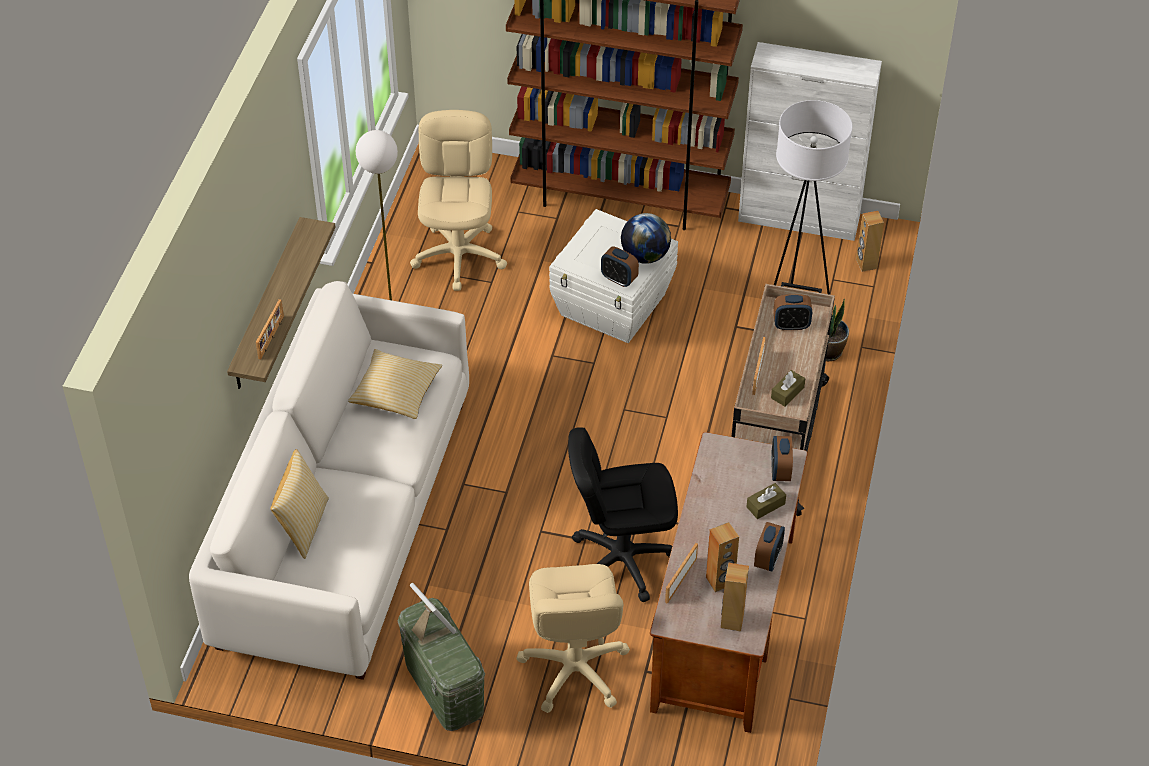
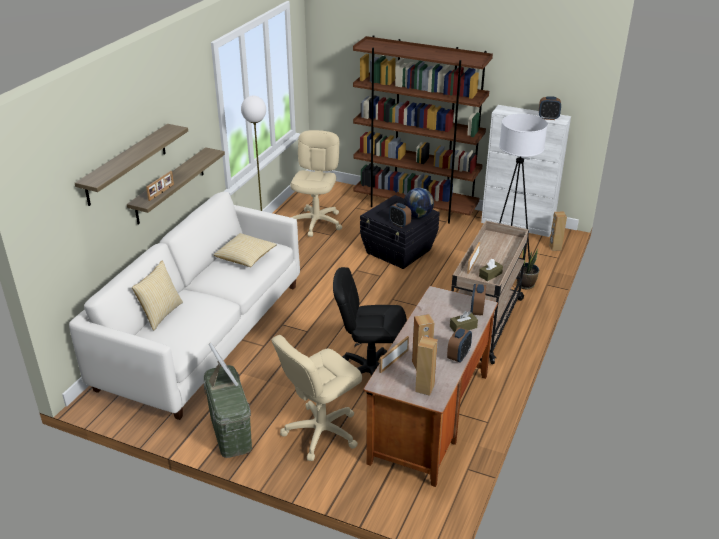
camera: 10 degrees right, 15 degrees down
(224, 317) = (126, 164): none -> shelf
(574, 669) = (321, 432): beige office chair -> beige office chair turned 45 degrees clockwise
(613, 305) = (398, 251): white storage box -> black storage box
(791, 325) = (499, 244): alarm clock -> alarm clock (548, 118)

